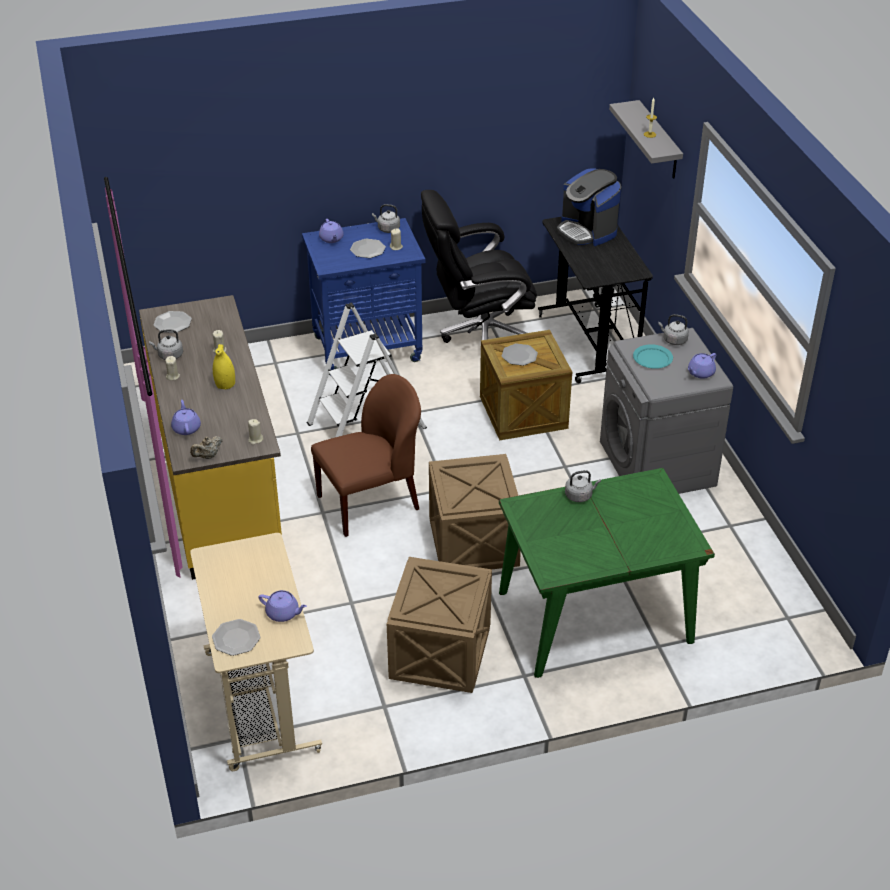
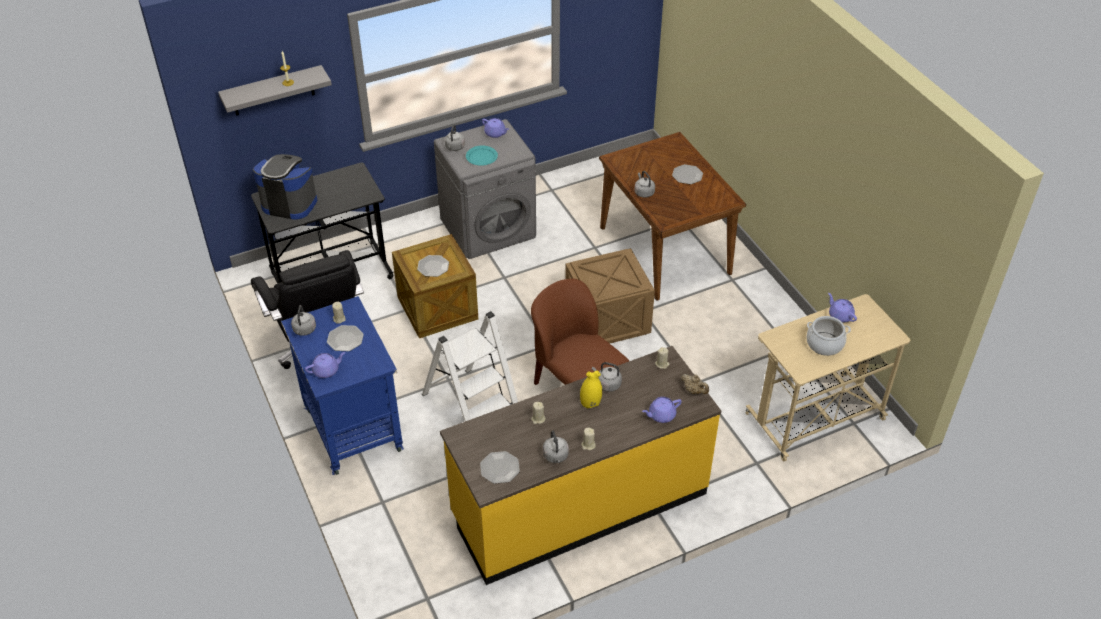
camera: 100 degrees left, 5 degrees up
(236, 638) = (876, 336): plate -> plate (687, 175)
(241, 586) = (824, 344): none -> cooking pot
(244, 398) = (607, 384): none -> grey kettle
(283, 613) = (840, 315): purple teapot -> purple teapot turned 45 degrees counterclockwise
(440, 654) = (729, 324): crate -> none
(587, 231) = (289, 203): coffee machine -> coffee machine turned 120 degrees counterclockwise
(596, 616) = (664, 249): green dining table -> brown dining table

